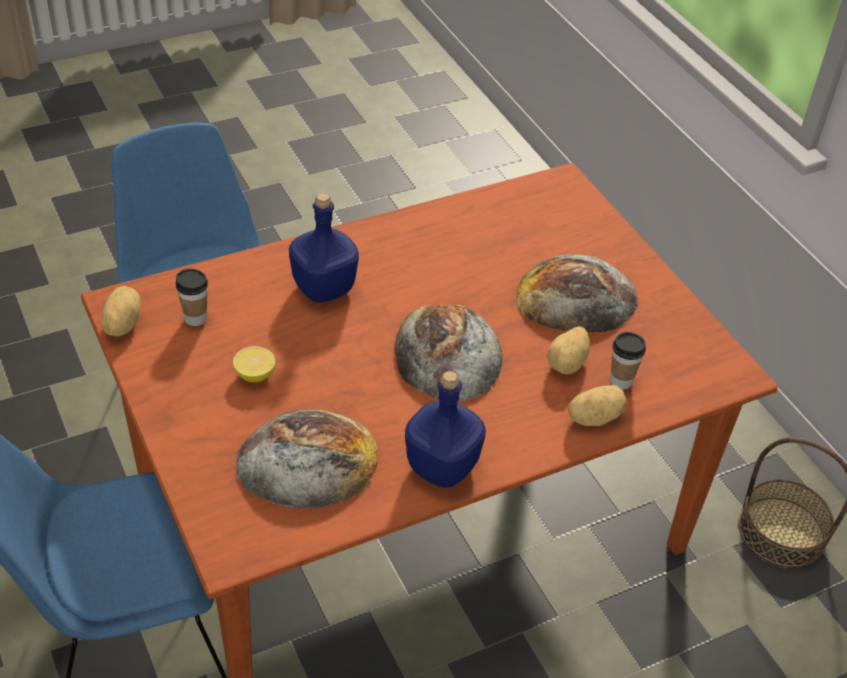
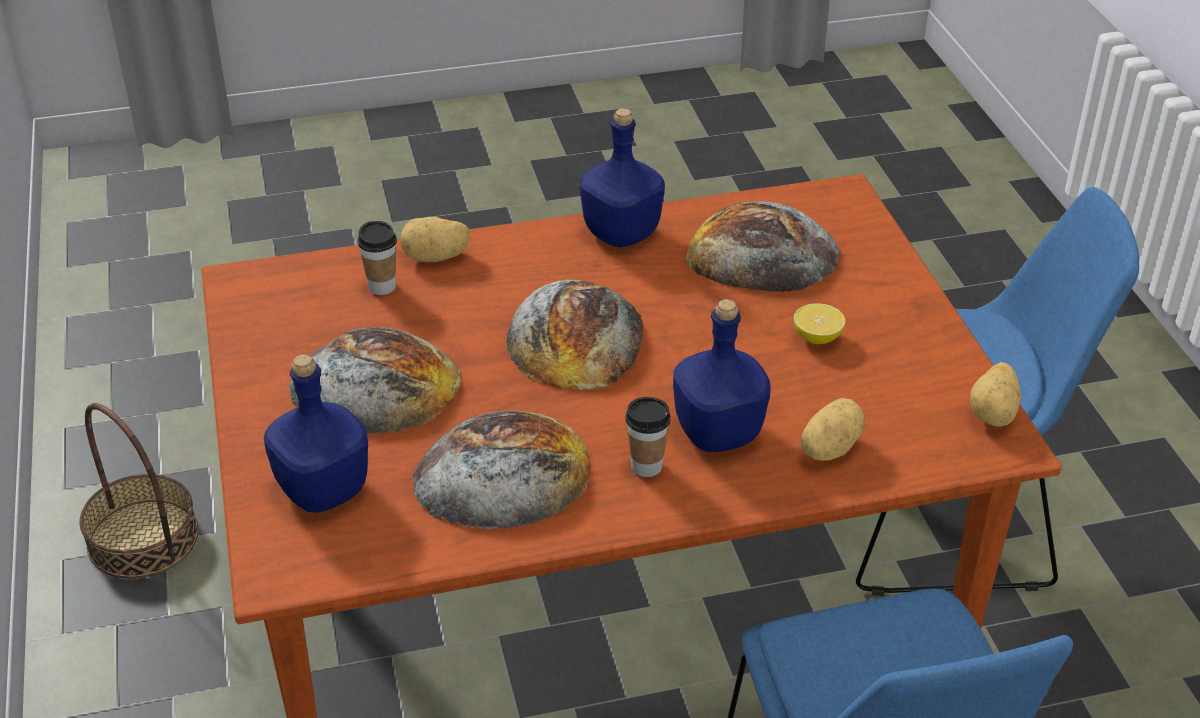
camera: 165 degrees left, 5 degrees down
(195, 318) = (895, 411): cup -> cup (646, 466)
(460, 247) = (503, 473): none -> bread
(567, 226) = (322, 489): none -> blue bottle
(568, 363) = (433, 310): potato -> potato (828, 448)

